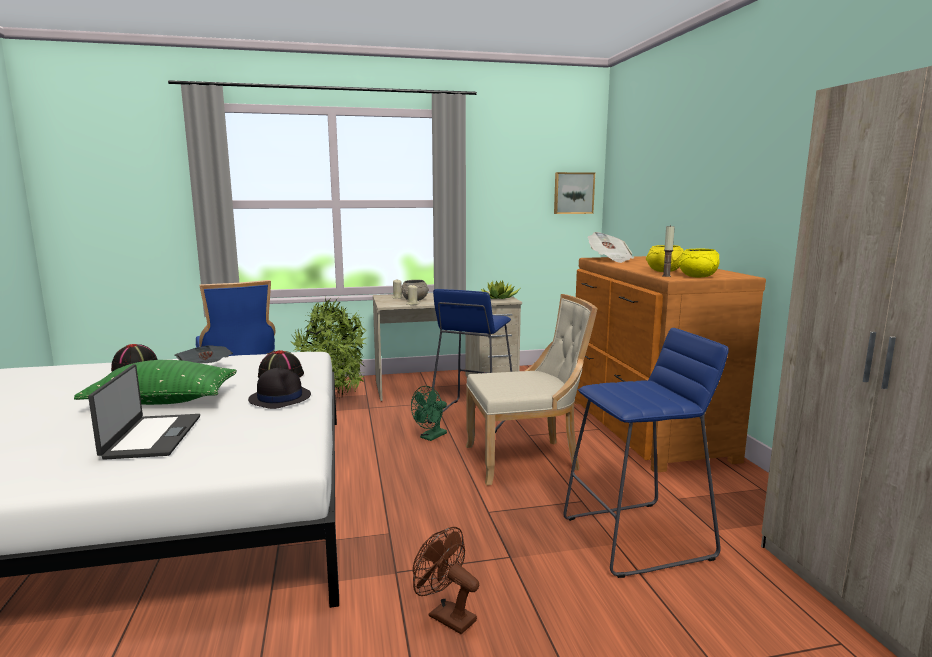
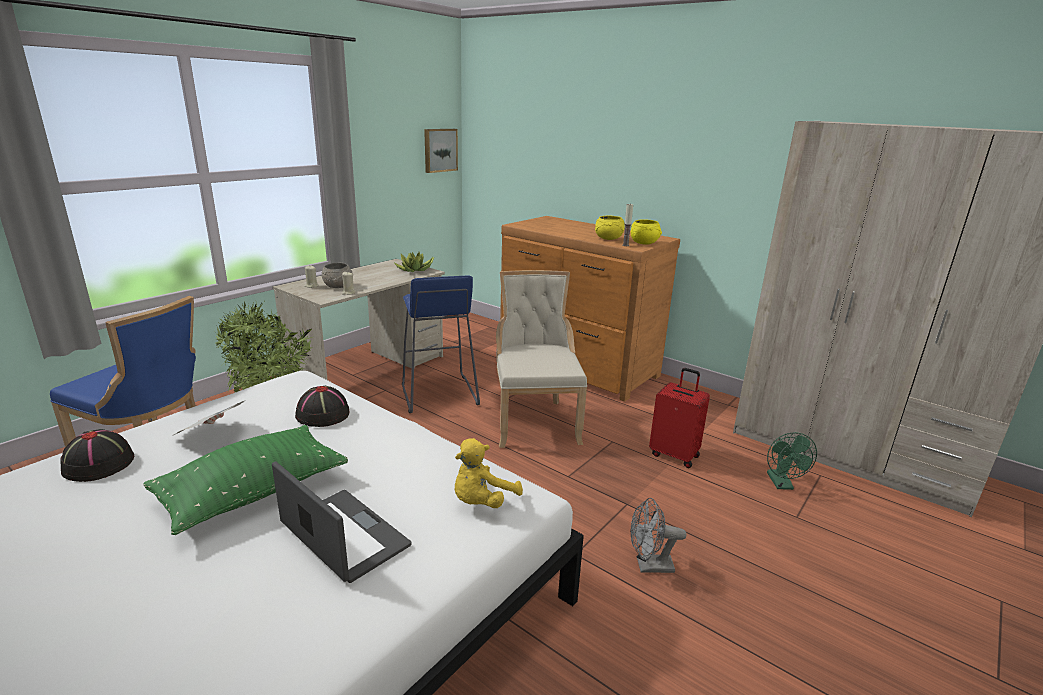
camera: 40 degrees left, 10 degrees up
(260, 451) = (482, 502): none -> yellow plush toy
(280, 398) = (381, 440): black hat -> none
(430, 437) = (432, 427): green fan -> green fan (782, 484)
(446, 616) = (649, 566): brown fan -> grey fan
(526, 459) = (534, 421): beige chair -> beige chair turned 45 degrees counterclockwise
(610, 260) = (534, 226): newspaper -> none
(638, 538) = (674, 455): blue stool -> red suitcase

